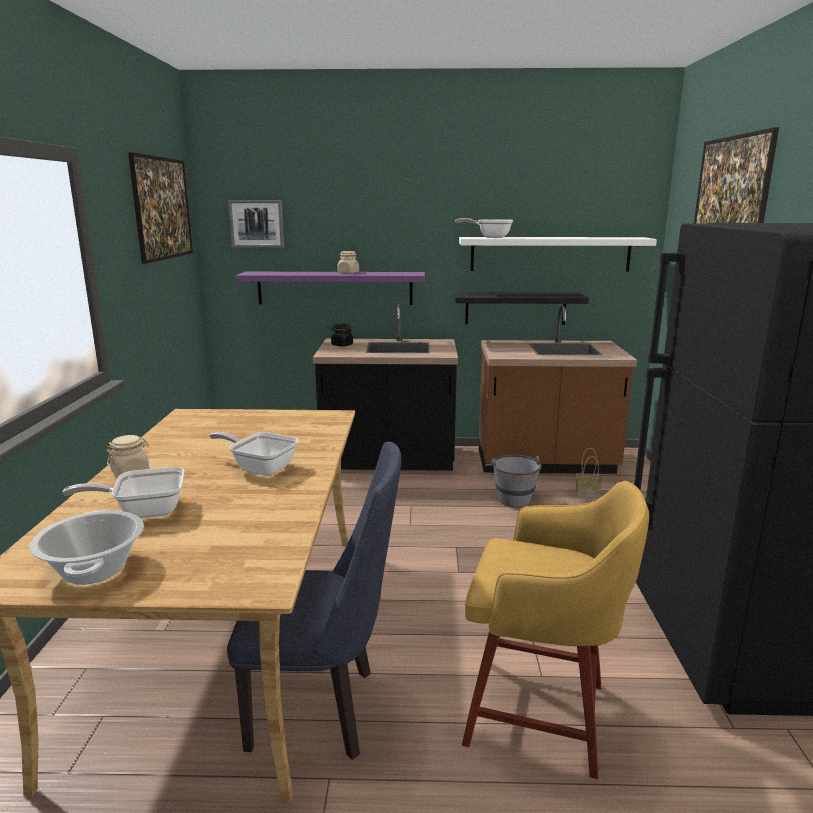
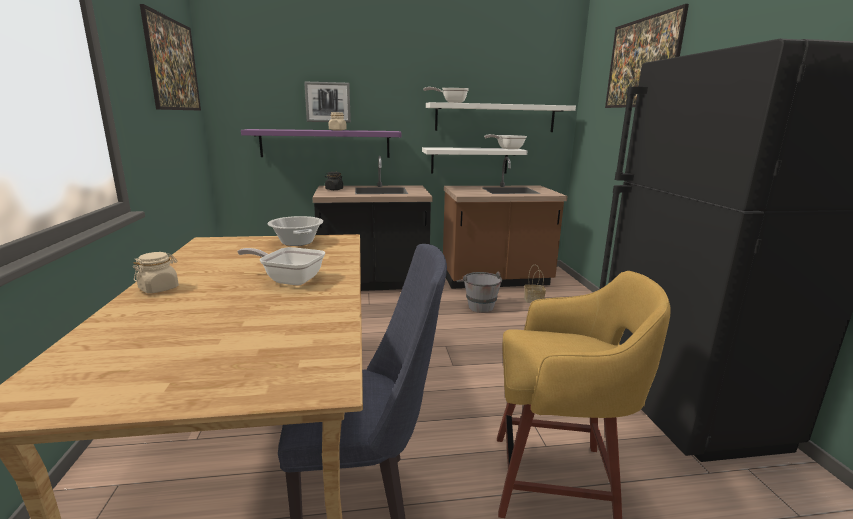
camera: 10 degrees left, 0 degrees up
(93, 570) = (129, 383): cooking pot -> cooking pot (297, 242)
(144, 511) = (179, 321): frying pan -> frying pan (507, 148)
(257, 224) = (257, 88): picture -> picture (328, 102)
(515, 308) = (469, 160): black shelf -> white shelf

